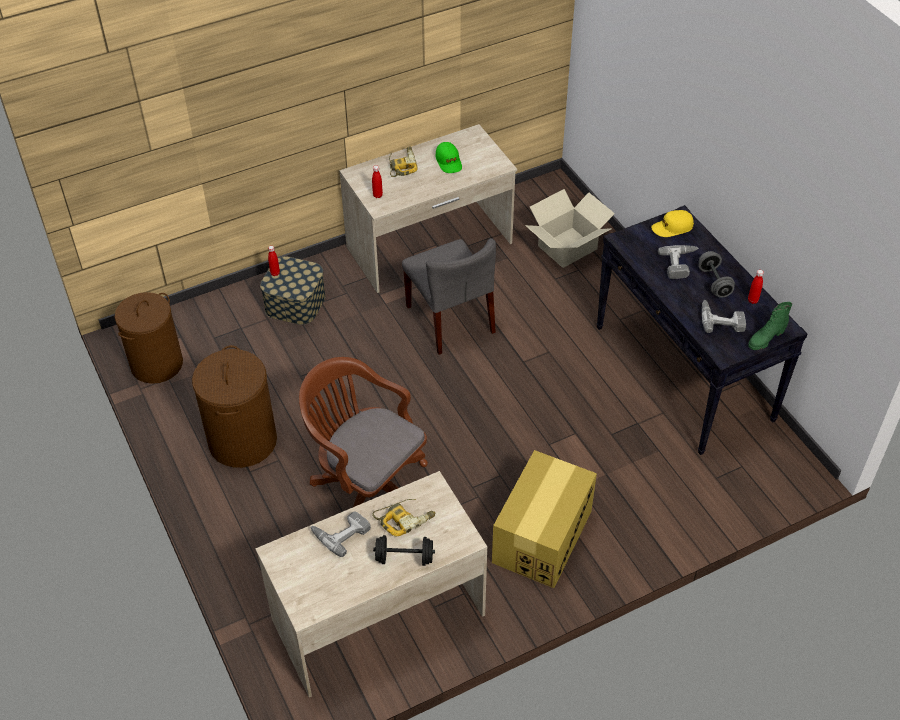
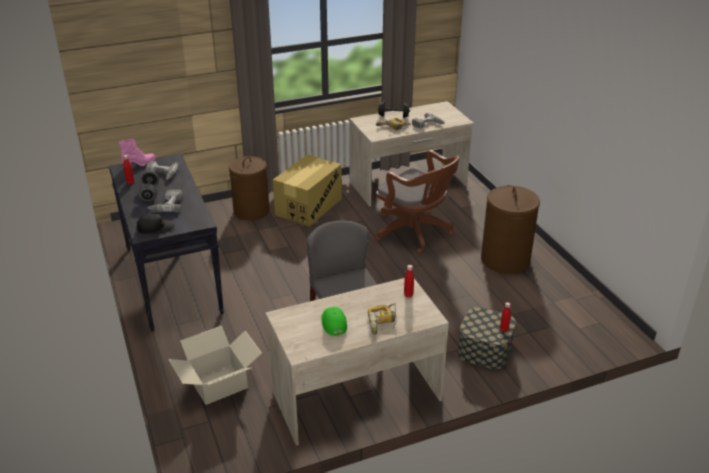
camera: 175 degrees left, 15 degrees down
(156, 364) = (590, 309): brown laundry basket -> brown laundry basket (251, 211)
(672, 227) = (155, 228): yellow cap -> black cap
(765, 339) = (139, 164): green boot -> pink boot

